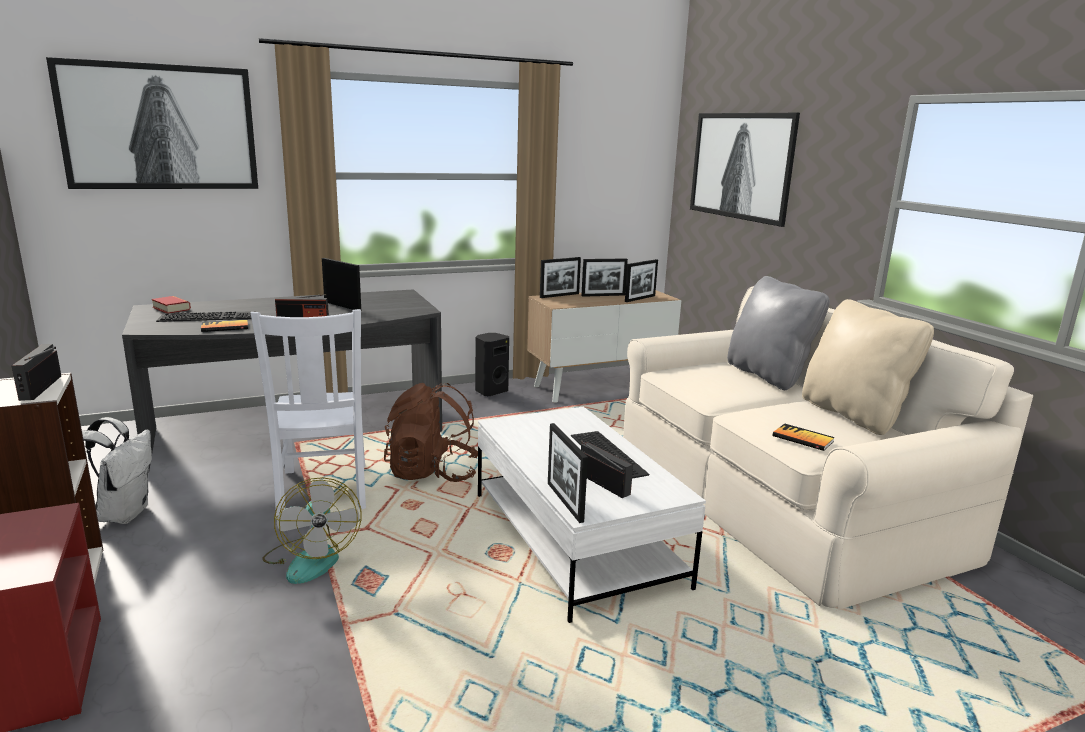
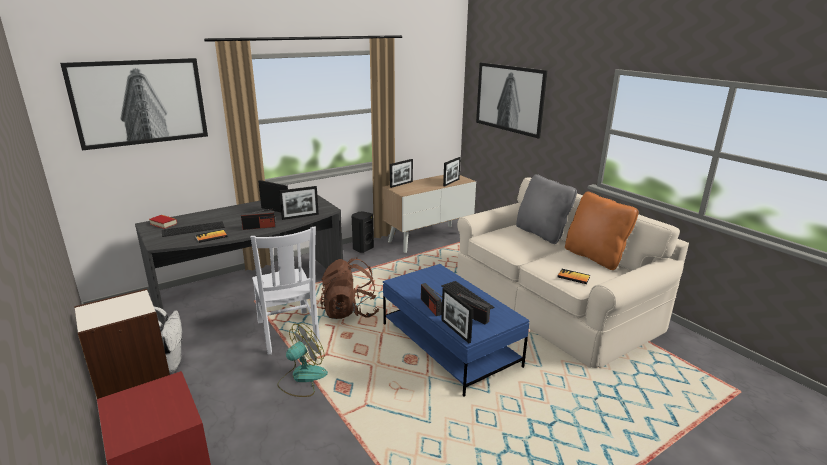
camera: 10 degrees left, 5 degrees up
(40, 387) = (138, 303): radio -> radio (431, 306)
(311, 558) = (302, 378): fan -> fan turned 105 degrees counterclockwise
(575, 539) = (449, 345): white coffee table -> blue coffee table
(603, 295) = (428, 182): picture frame -> picture frame (300, 216)
(853, 414) = (594, 257): beige pillow -> orange pillow

